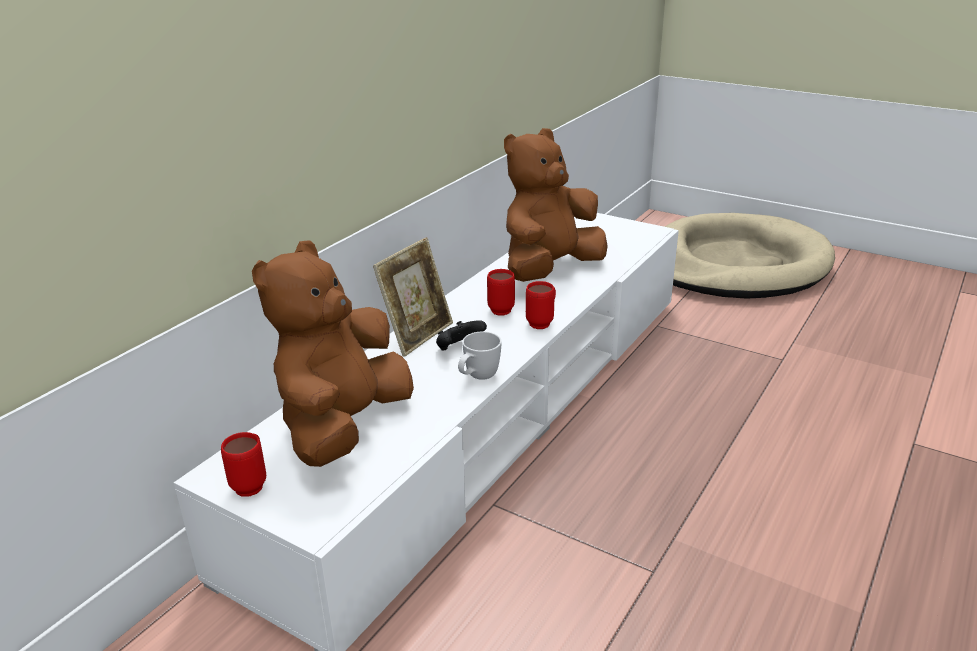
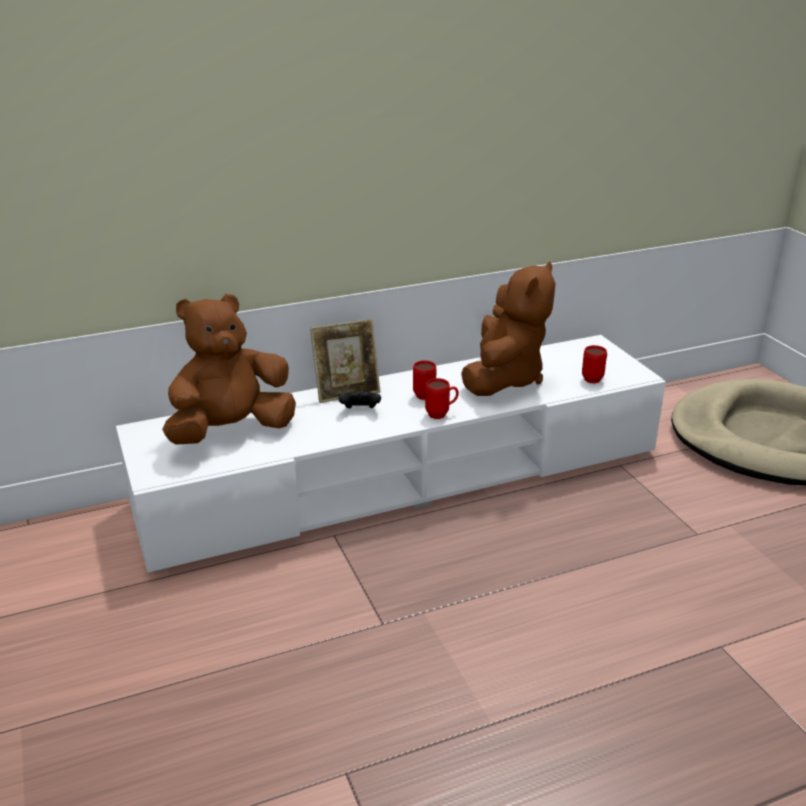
camera: 35 degrees right, 0 degrees up
(252, 483) = (149, 442): red mug -> red mug (595, 378)
(478, 378) = (345, 434): white mug -> none
(549, 270) = (504, 378): brown plush toy -> brown plush toy turned 120 degrees clockwise

